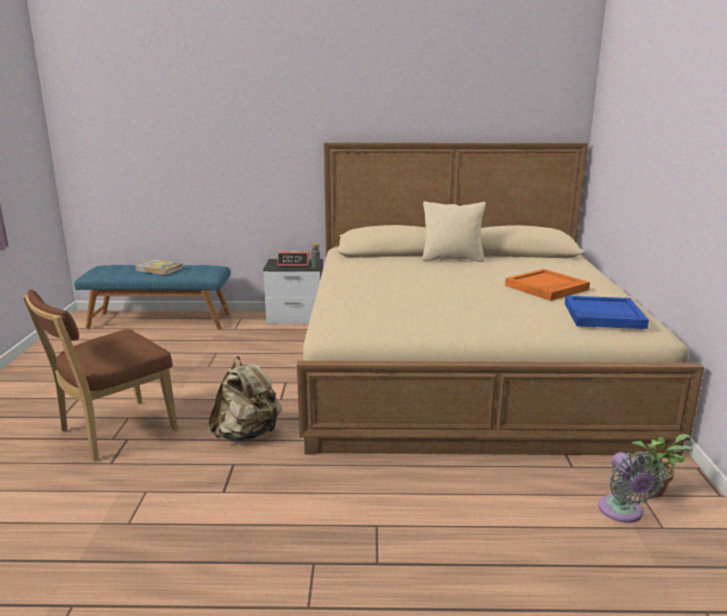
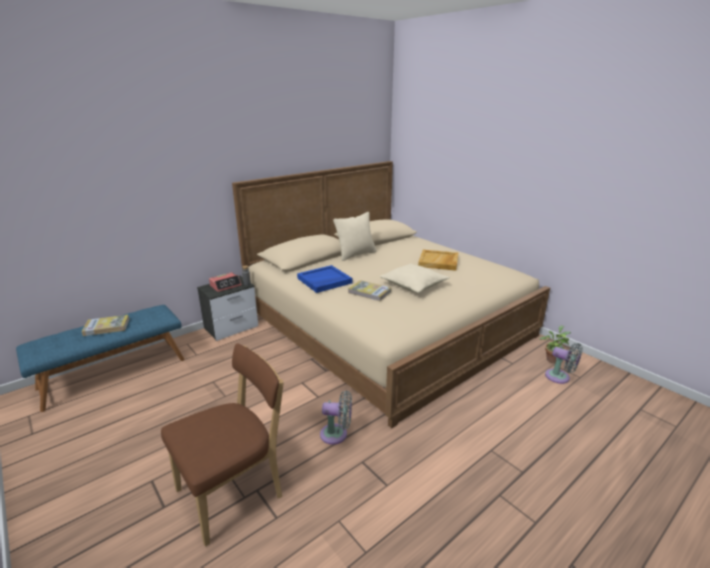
camera: 40 degrees left, 5 degrees up
(113, 431) = (234, 491): brown chair -> brown chair turned 135 degrees counterclockwise
(247, 434) = (336, 434): beige backpack -> grey fan
(388, 292) = (369, 292): none -> book
(455, 299) = (414, 285): none -> beige pillow
(546, 288) = (438, 262): orange tray -> beige tray
(603, 316) = (492, 272): blue tray -> blue tray (324, 281)

